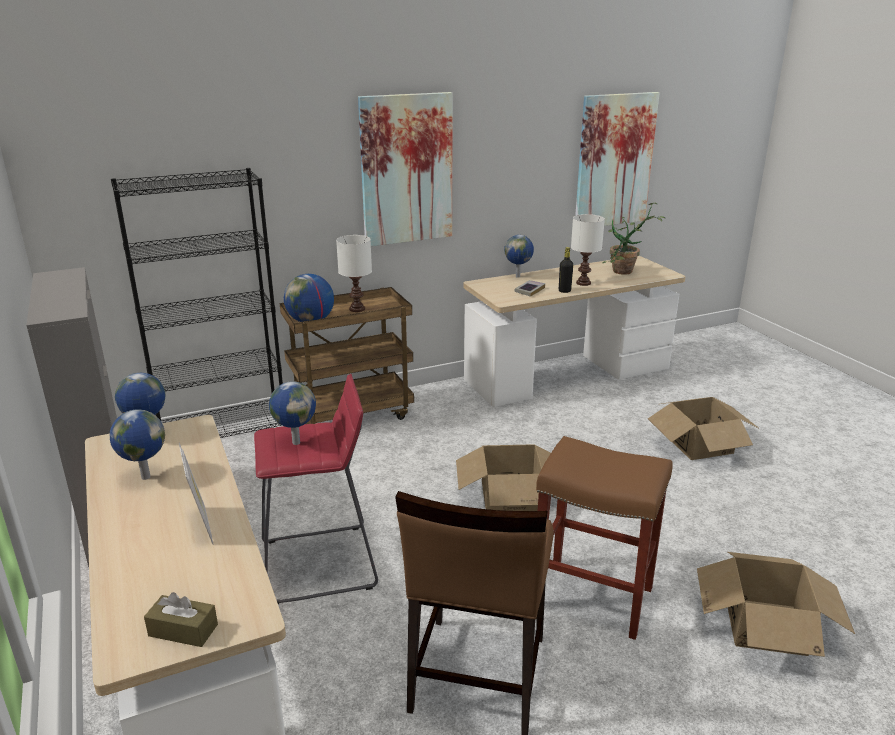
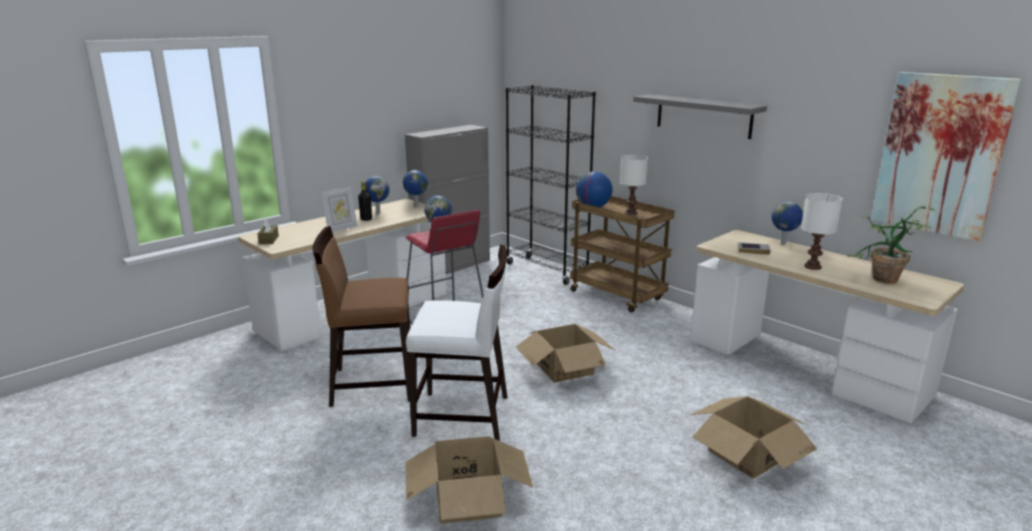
camera: 70 degrees right, 5 degrees down
(407, 170) = (703, 116): picture -> grey shelf
(564, 291) = (776, 262): black bottle -> black bottle (366, 219)
(594, 597) = (463, 416): brown stool -> white chair

